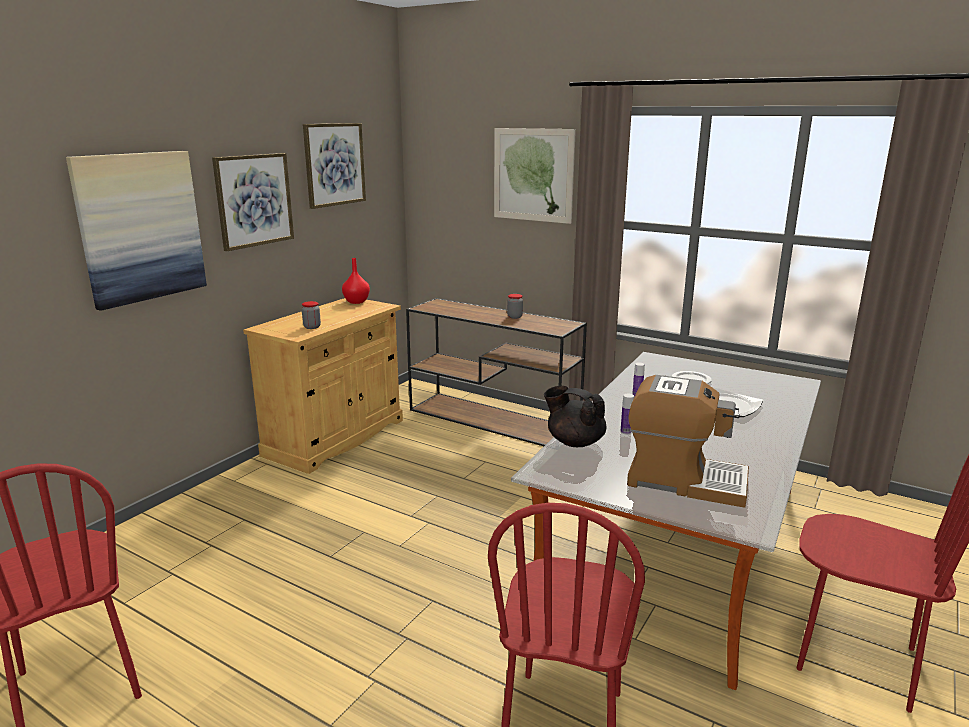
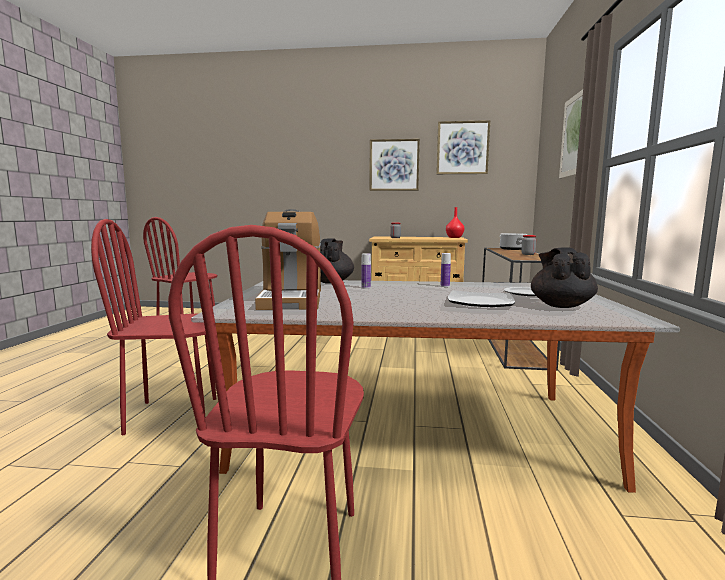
camera: 65 degrees right, 10 degrees down
(140, 227) = (325, 172): picture -> none
(450, 306) = (512, 249): none -> cooking pot
(749, 386) = (561, 305): none -> black teapot

